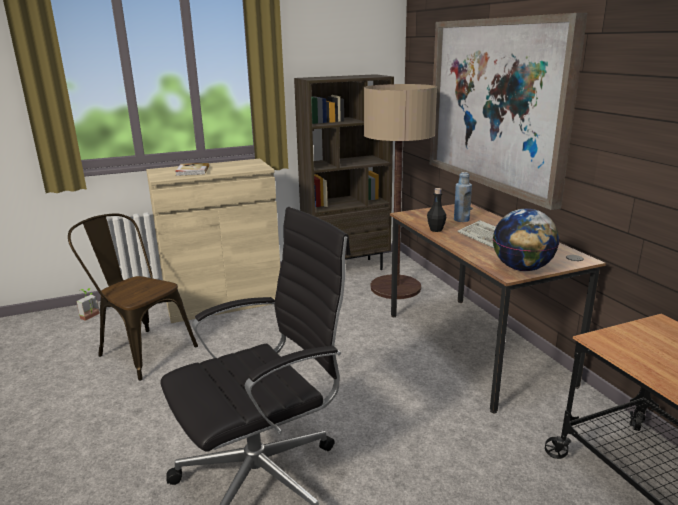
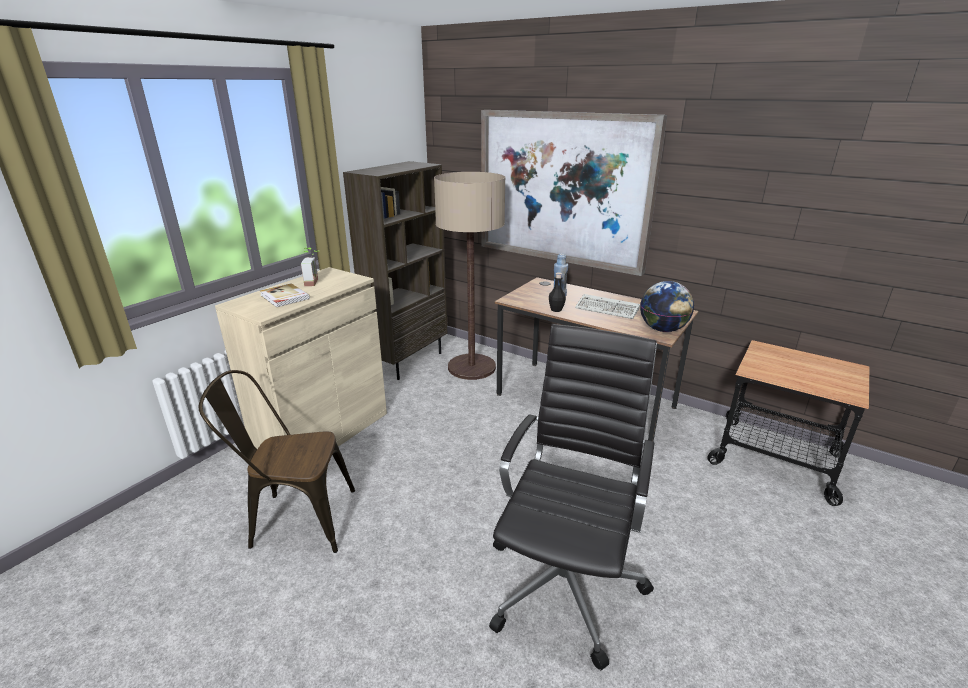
camera: 35 degrees left, 5 degrees up
(92, 317) = (176, 507): potted plant -> potted plant (315, 282)

